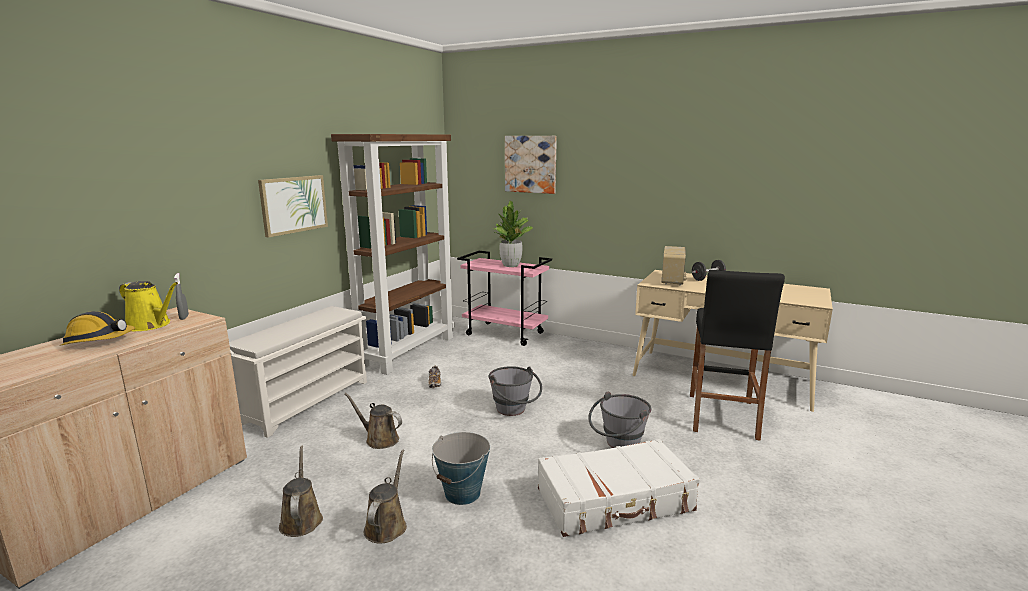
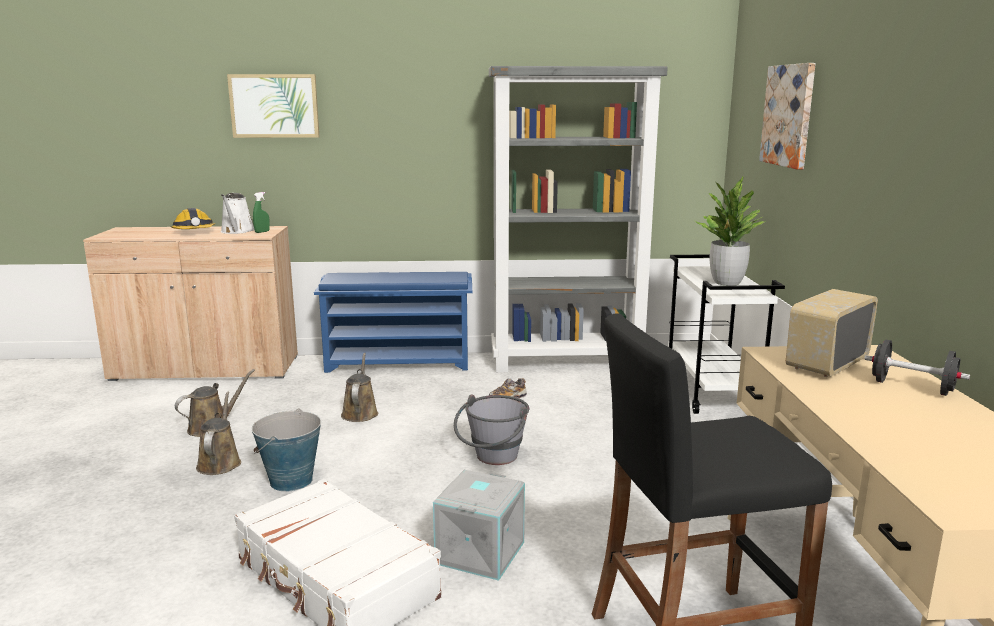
camera: 60 degrees right, 0 degrees up
(151, 325) = (237, 231): yellow watering can -> white watering can
(184, 317) = (262, 232): grey spray bottle -> green spray bottle
(293, 204) = (431, 147): picture -> picture (274, 106)
(306, 401) = (399, 362): white shoe rack -> blue shoe rack
(387, 525) = (220, 462): brown watering can -> brown watering can turned 75 degrees counterclockwise
(408, 351) = (568, 362): brown bookcase -> grey bookcase
(505, 334) = (712, 393): pink cart -> white cart
(618, 445) = (479, 552): grey bucket -> grey storage box
(673, 281) = (826, 364): radio -> radio turned 150 degrees clockwise

